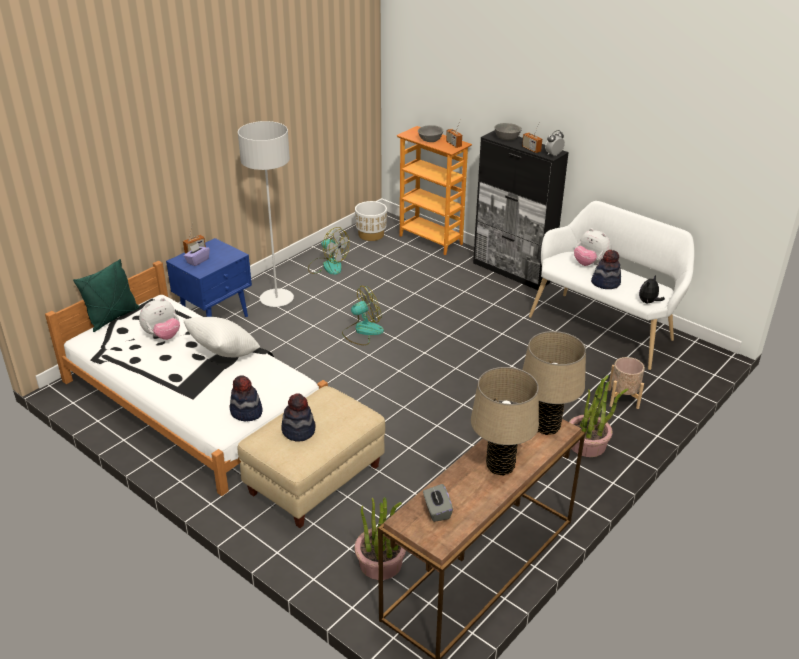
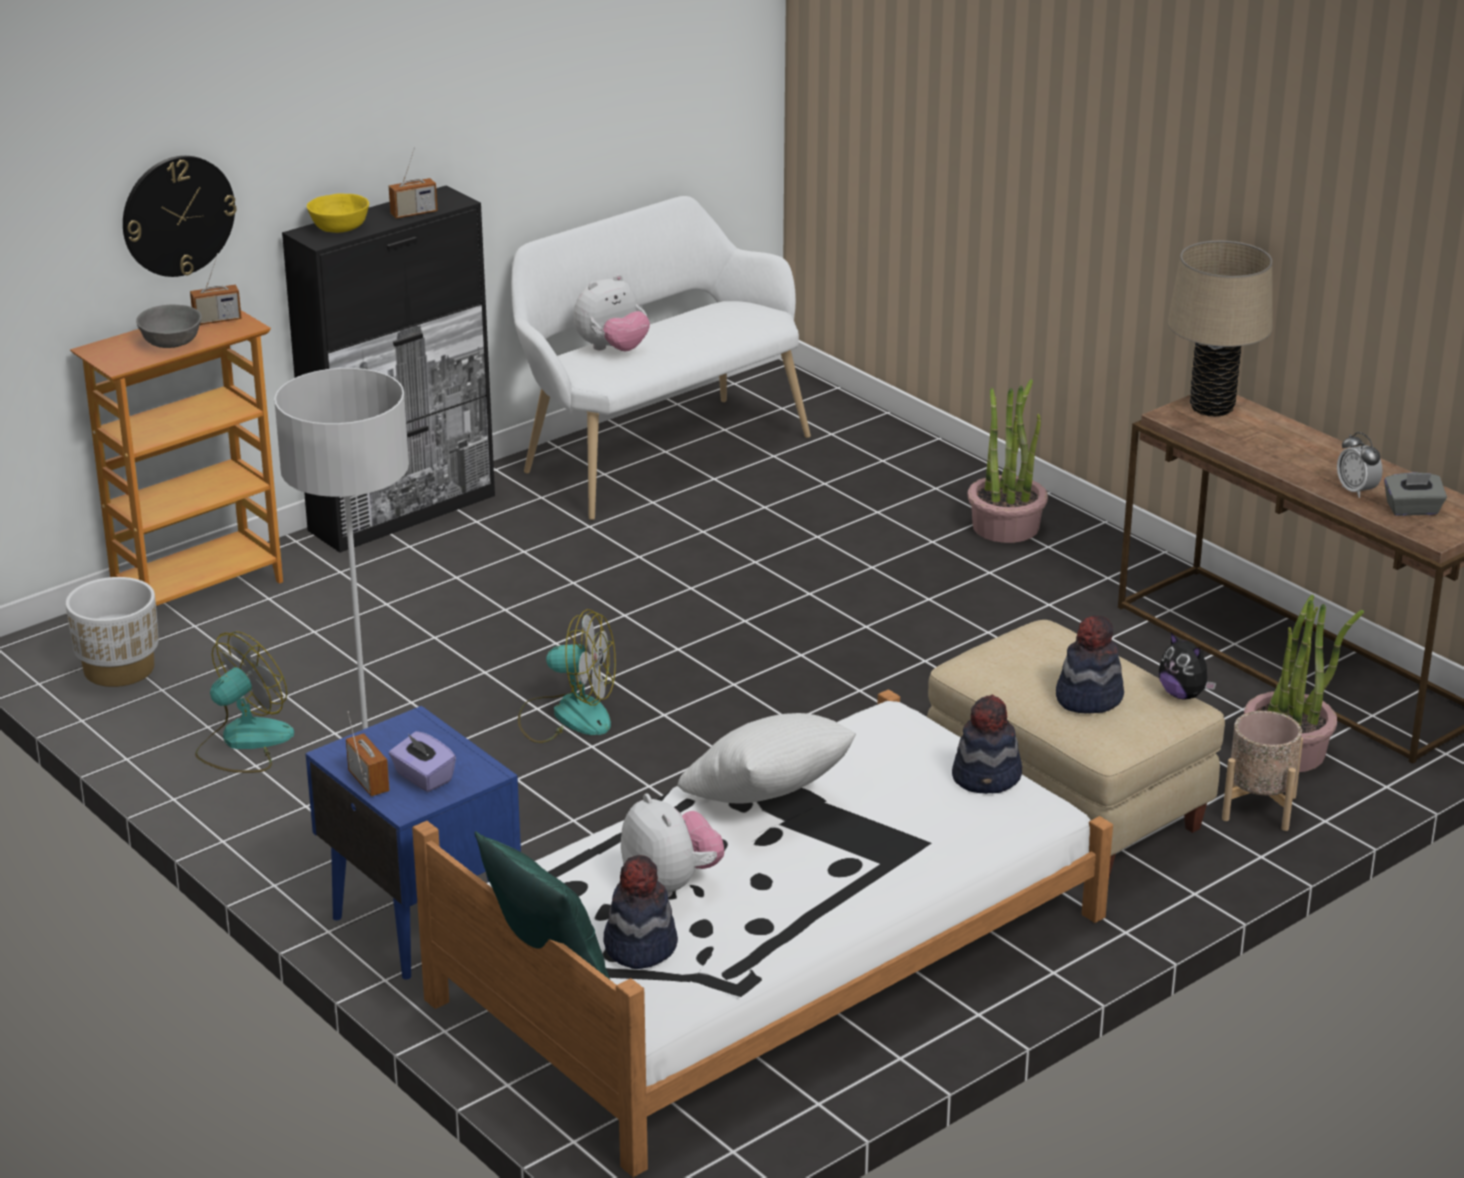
camera: 80 degrees left, 5 degrees down
(362, 331) = (567, 715): fan -> fan turned 120 degrees clockwise
(461, 99) = (178, 215): none -> wall clock
(500, 466) = (1308, 453): beige table lamp -> none
(507, 138) = (339, 227): grey bowl -> yellow bowl
(553, 155) = (454, 198): alarm clock -> alarm clock (1356, 490)
(605, 282) = (693, 344): hat -> hat (639, 946)
(623, 398) = (885, 474): beige planter -> beige planter (1258, 807)
(648, 302) = (774, 321): plush toy -> plush toy (1183, 695)

